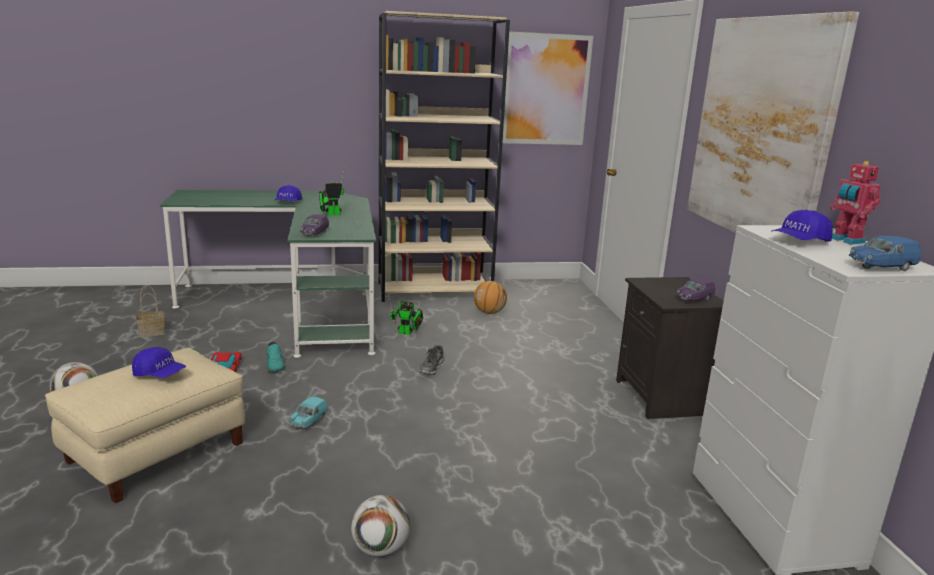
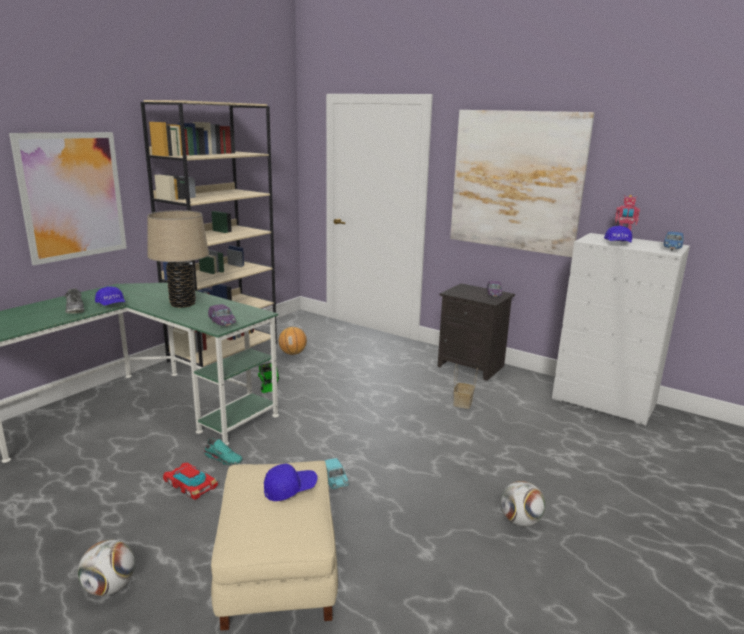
camera: 45 degrees left, 0 degrees up
(151, 333) = (37, 493): basket -> basket (463, 403)
(331, 214) = (183, 304): toy robot -> beige table lamp
(432, 368) = (334, 406): shoe -> shoe (75, 309)
(545, 90) = (266, 161): picture -> picture (72, 196)

